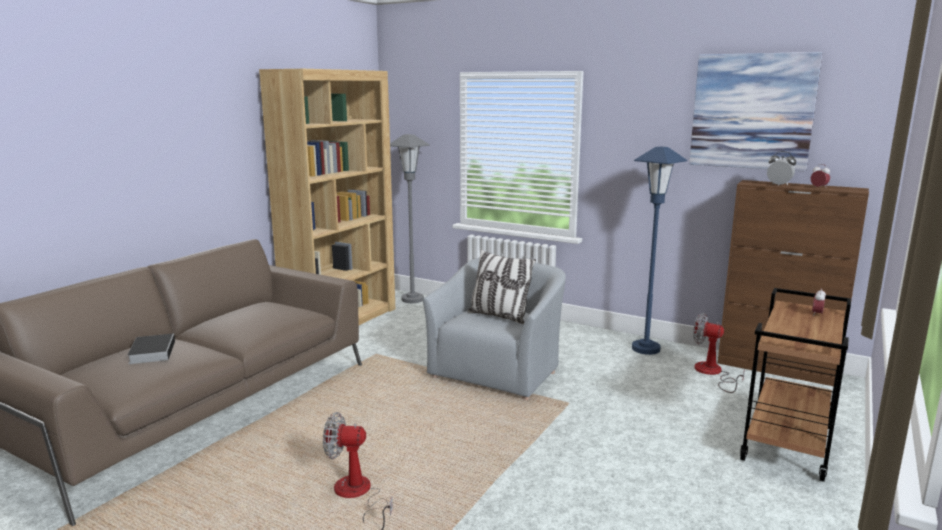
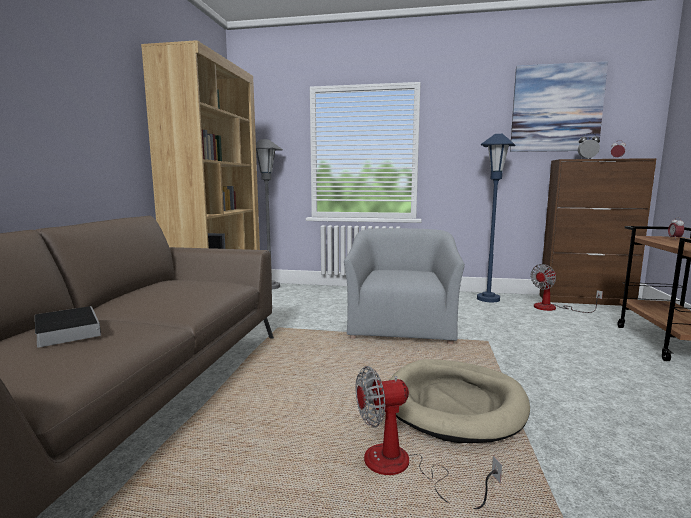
camera: 20 degrees left, 5 degrees down
(456, 457) = (455, 403): none -> beige dog bed
(499, 316) = (405, 274): pillow -> none
(712, 373) = (553, 308): fan -> fan turned 45 degrees counterclockwise

